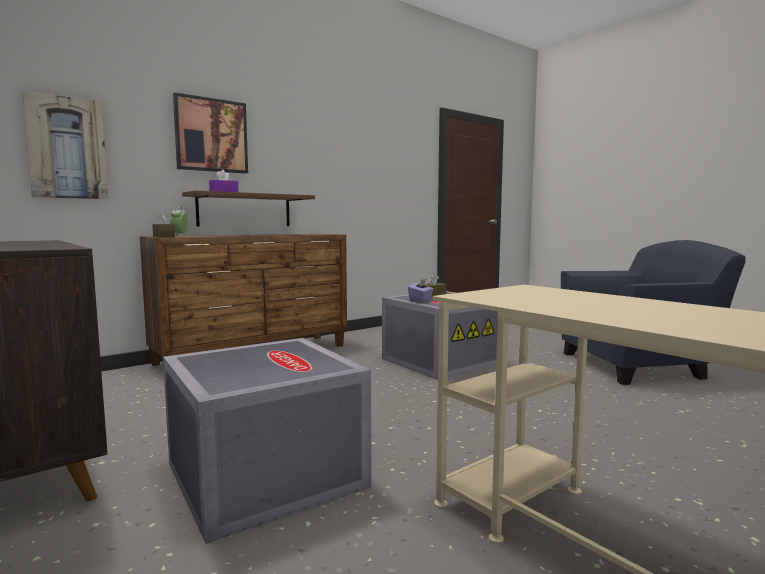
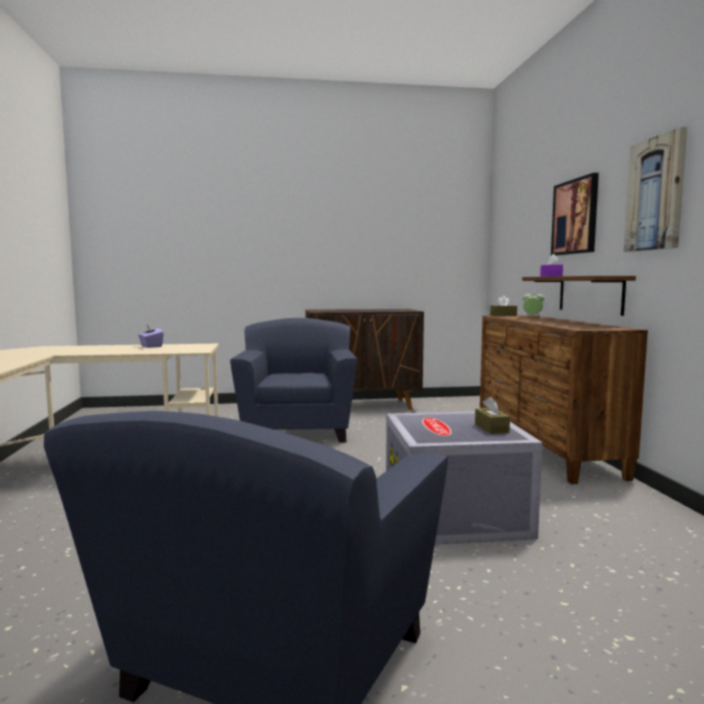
camera: 120 degrees right, 0 degrees up
(67, 148) = (518, 249): picture -> picture (655, 194)
(262, 475) = (297, 430): grey storage box -> blue armchair
(421, 300) = (448, 417): purple tissue box -> purple tissue box (151, 346)

